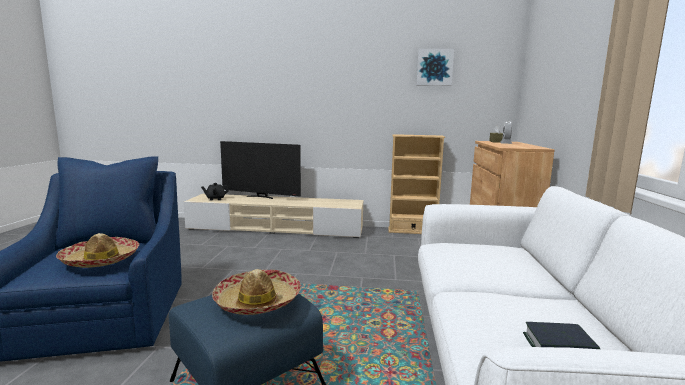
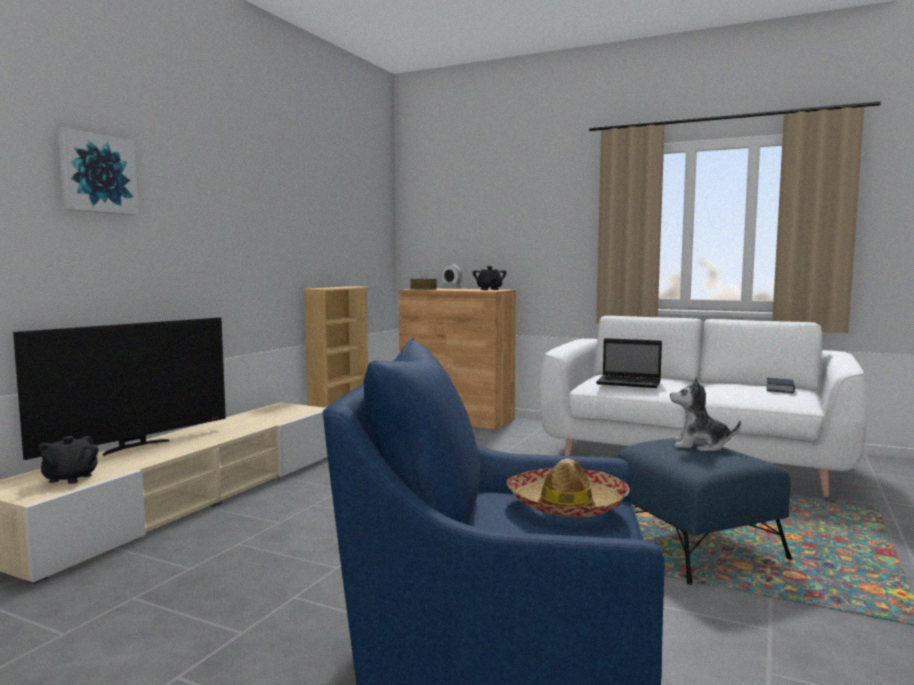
camera: 70 degrees left, 5 degrees down
(257, 301) = (700, 446): hat -> plush toy
(434, 67) = (334, 191): picture -> picture (97, 174)
(461, 256) = (630, 383): none -> laptop
(526, 146) = (489, 289): none -> black teapot

